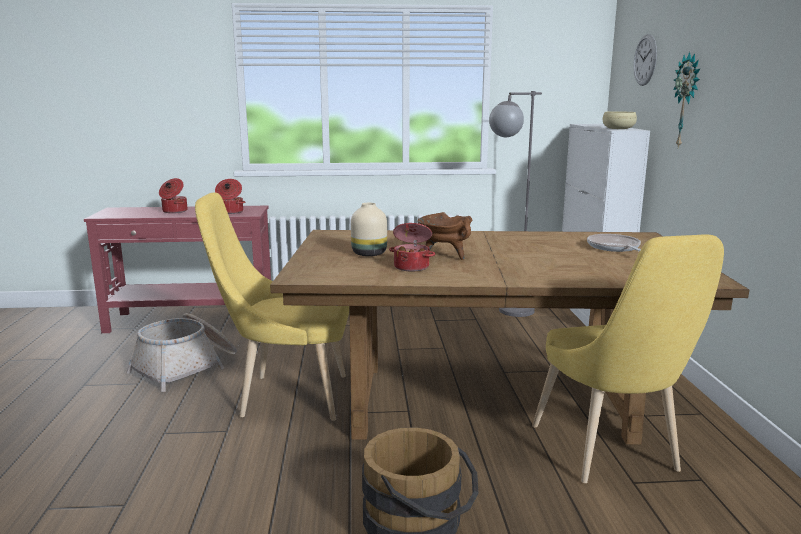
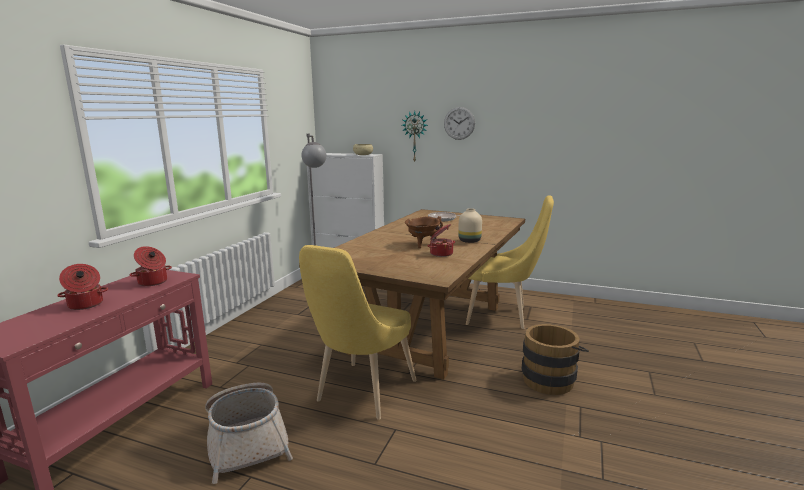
camera: 65 degrees left, 0 degrees up
(368, 254) = (398, 258): beige vase -> beige vase (470, 241)
(645, 60) = (362, 112): wall clock -> wall clock (459, 123)

